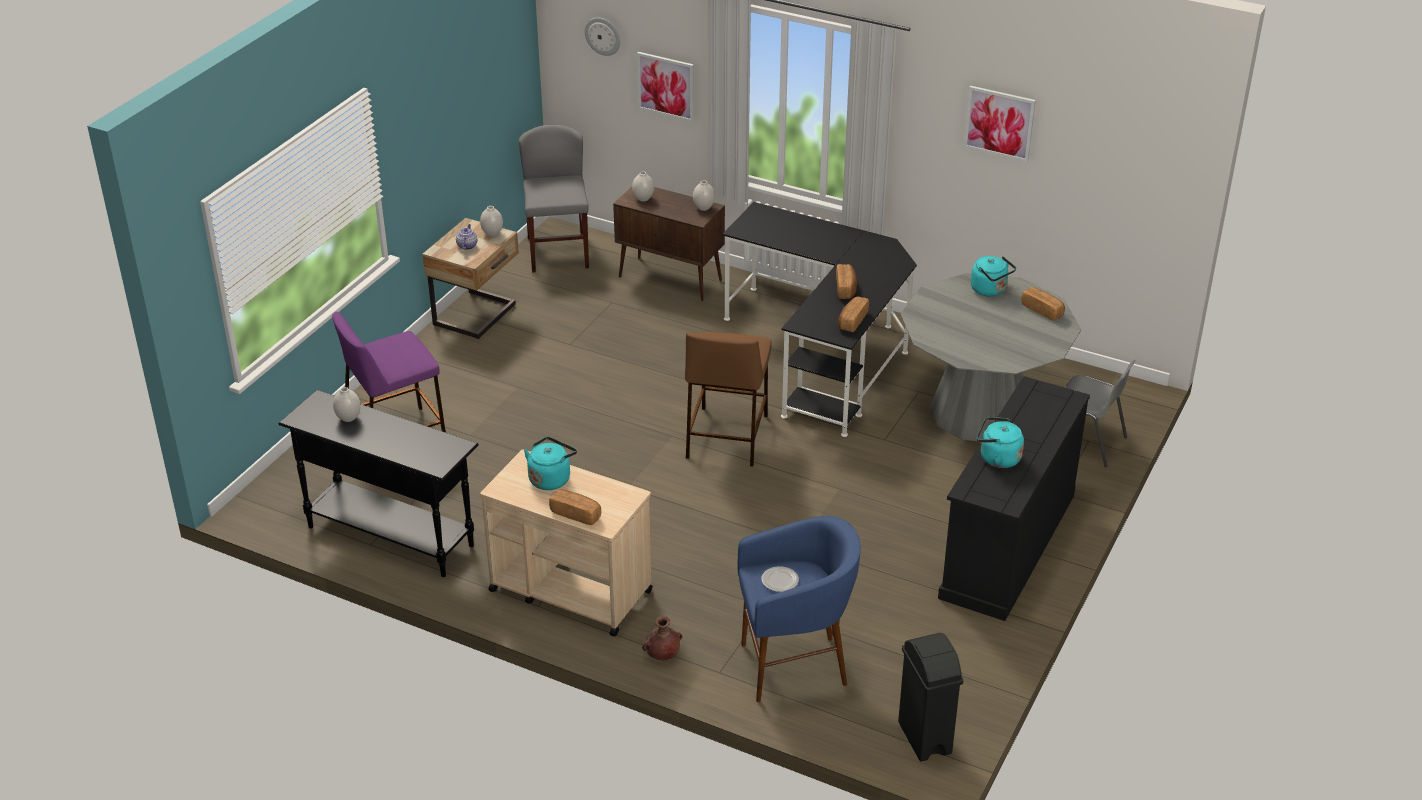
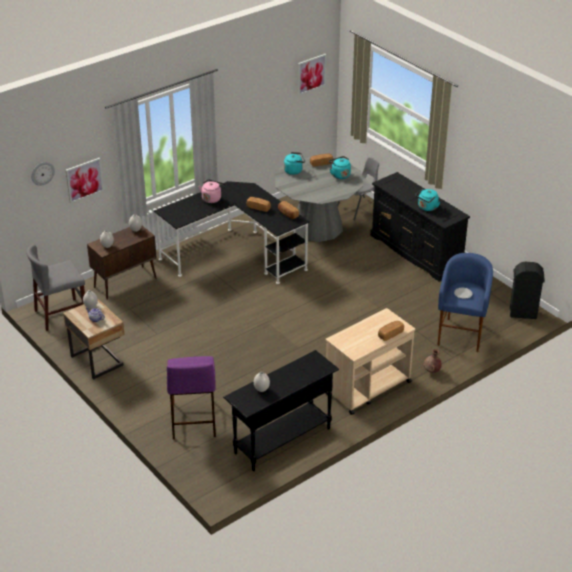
camera: 65 degrees left, 0 degrees up
(551, 478) = (356, 335): turquoise kettle -> turquoise kettle (340, 175)
(558, 252) = (61, 314): grey chair -> grey chair turned 45 degrees counterclockwise
(727, 435) = (279, 304): brown stool -> none
(832, 239) = (212, 198): none -> pink kettle
(999, 123) = (255, 94): picture -> picture (311, 74)

